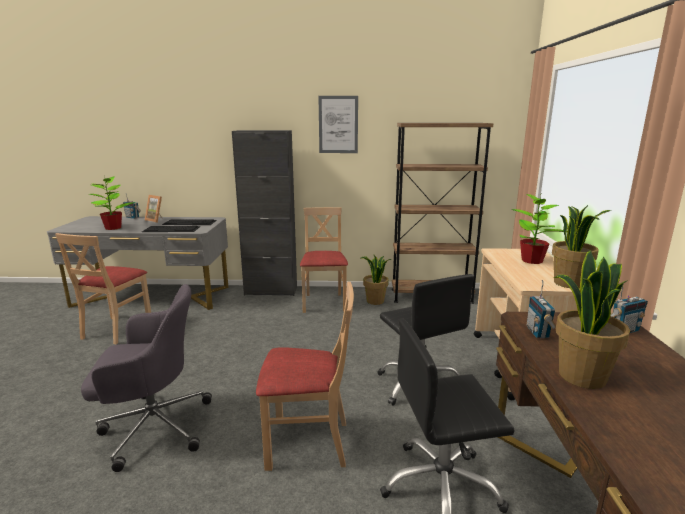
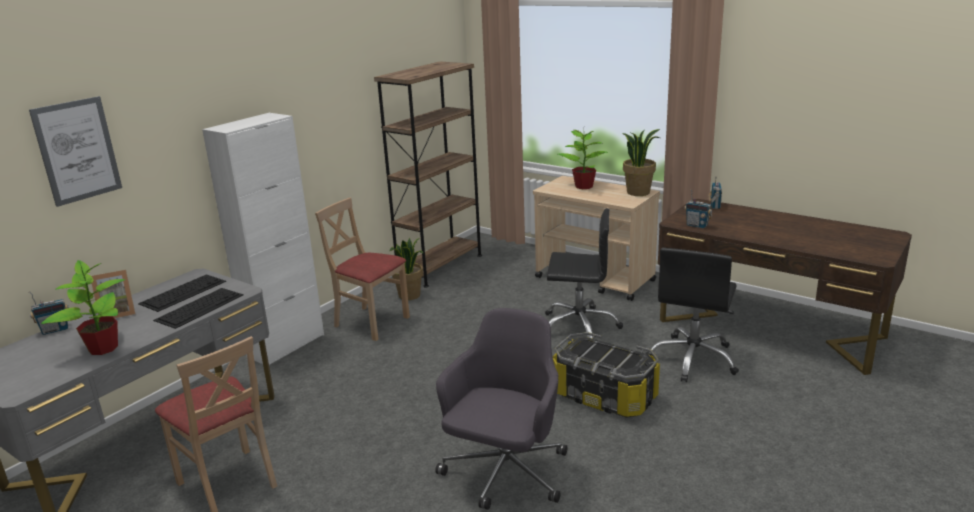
camera: 55 degrees left, 5 degrees up
(271, 291) = (286, 345): black cabinet -> white cabinet
(308, 443) = (605, 396): beige chair -> storage box
(338, 124) = (314, 92): picture -> picture (77, 150)
(581, 376) = (753, 234): potted plant -> none

